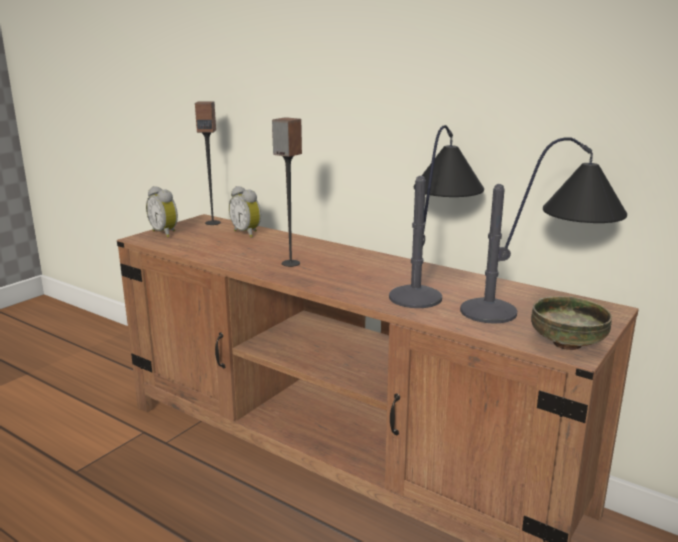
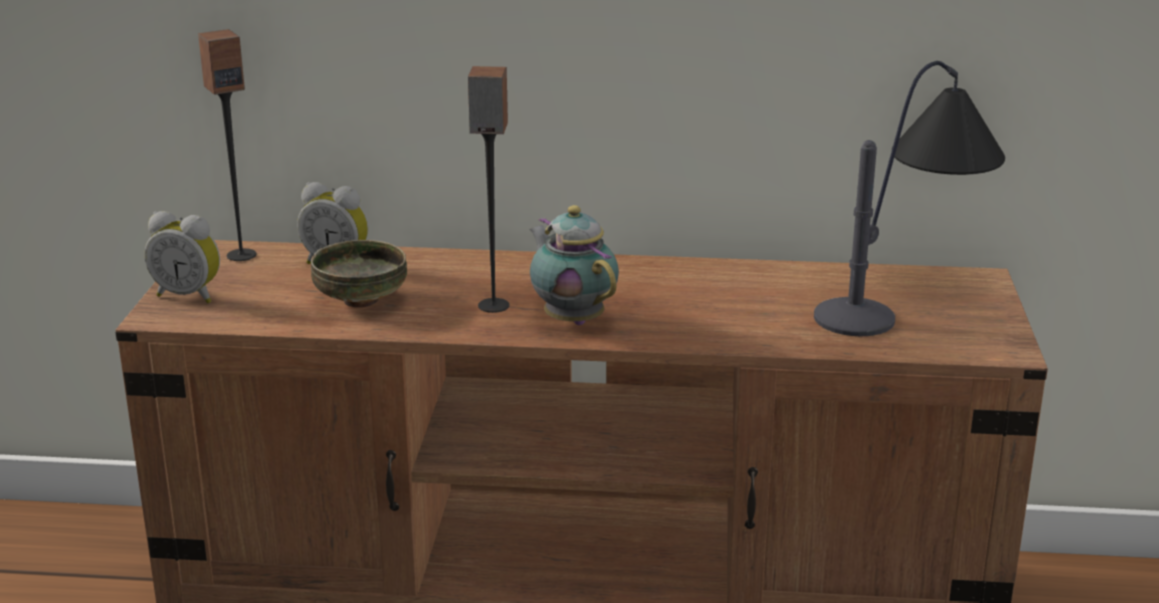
camera: 30 degrees left, 5 degrees up
(321, 277) = (572, 319): none -> teapot
(433, 280) = (729, 285): table lamp -> none
(566, 344) = (986, 341): bowl -> bowl (359, 301)

